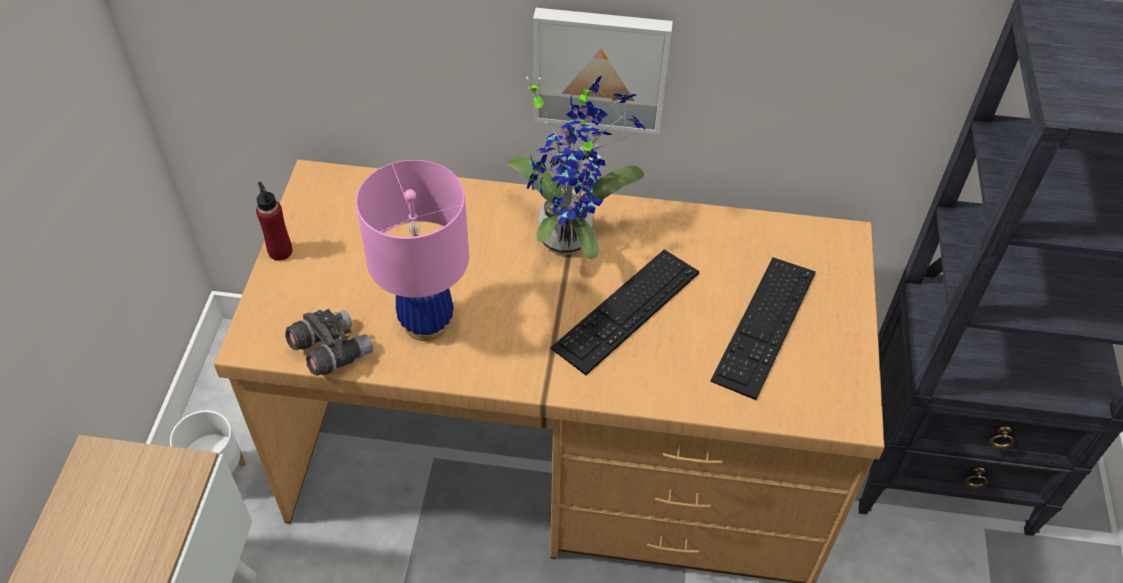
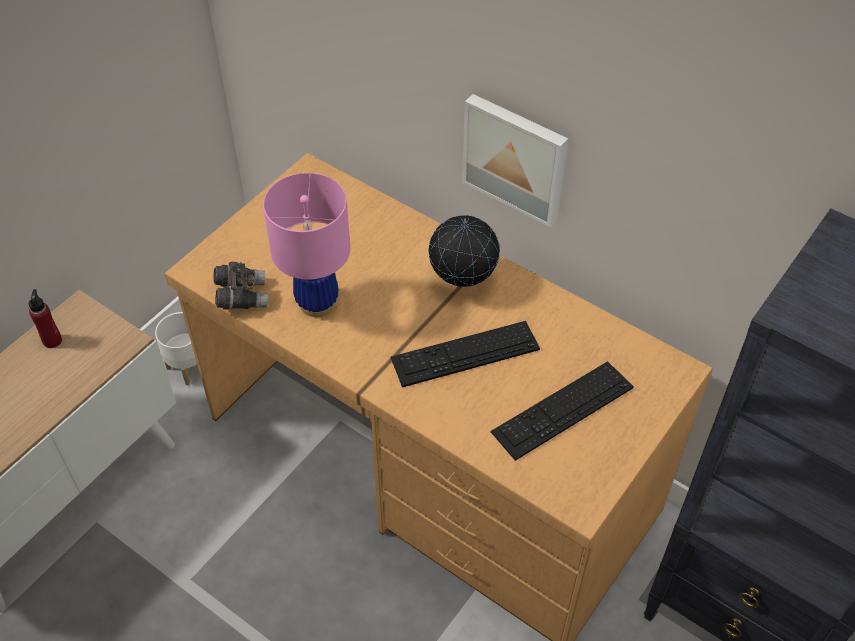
camera: 30 degrees right, 0 degrees up
(280, 251) = (254, 213): red bottle -> red bottle (52, 340)
(570, 234) = (462, 281): potted plant -> globe

